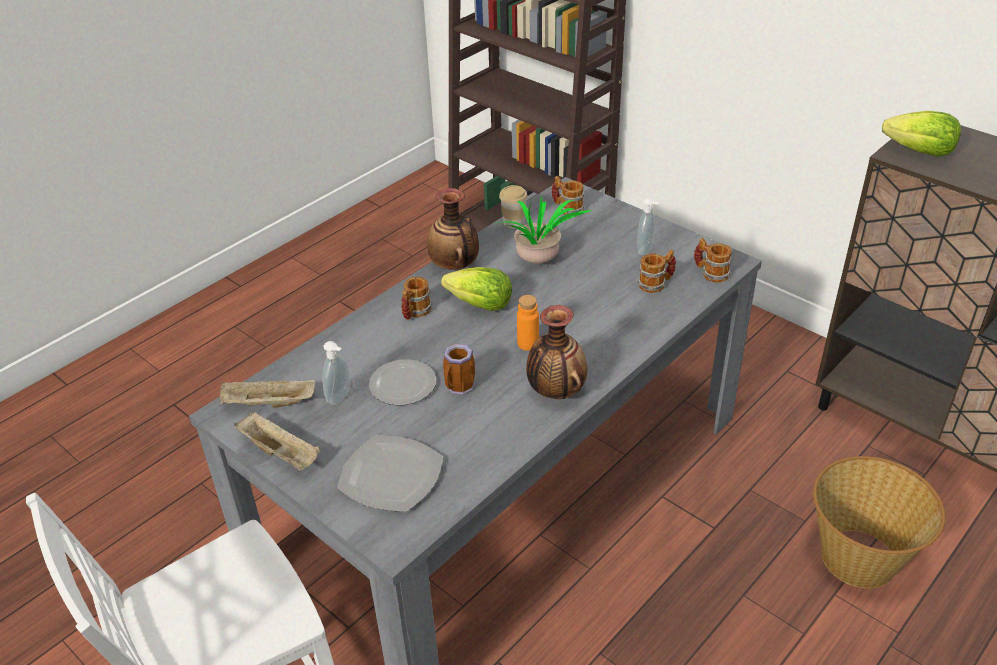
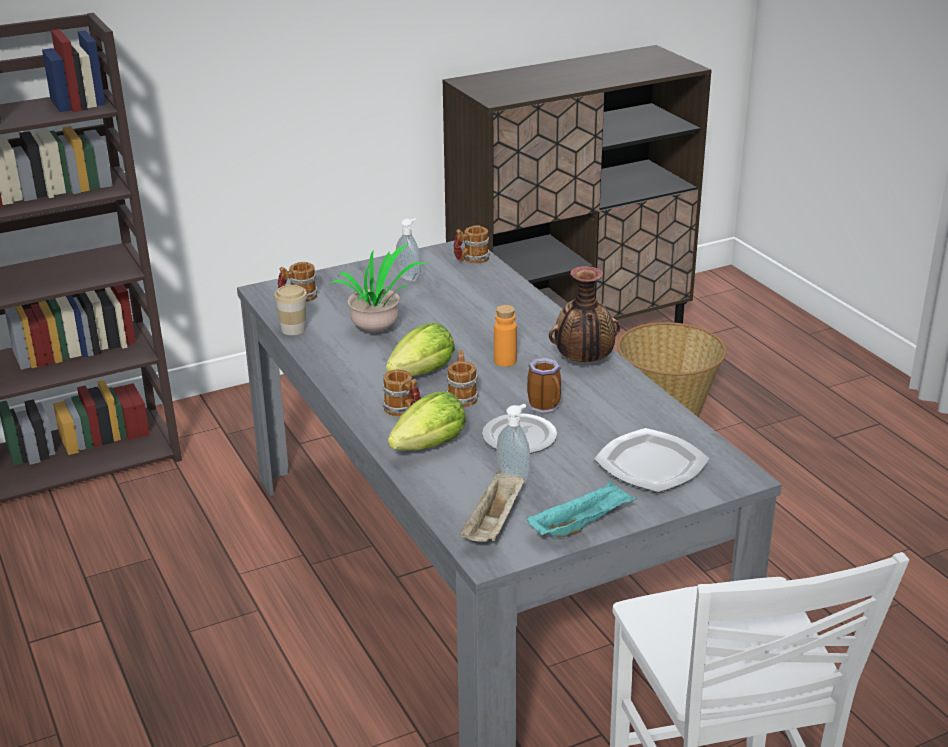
camera: 70 degrees left, 10 degrees down
(281, 453) = (581, 525): beige tray -> turquoise tray
(455, 266) = (340, 375): vase -> none
(656, 284) = (466, 285): mug -> mug (462, 396)
(920, 152) = (500, 93): lettuce -> lettuce (430, 446)

